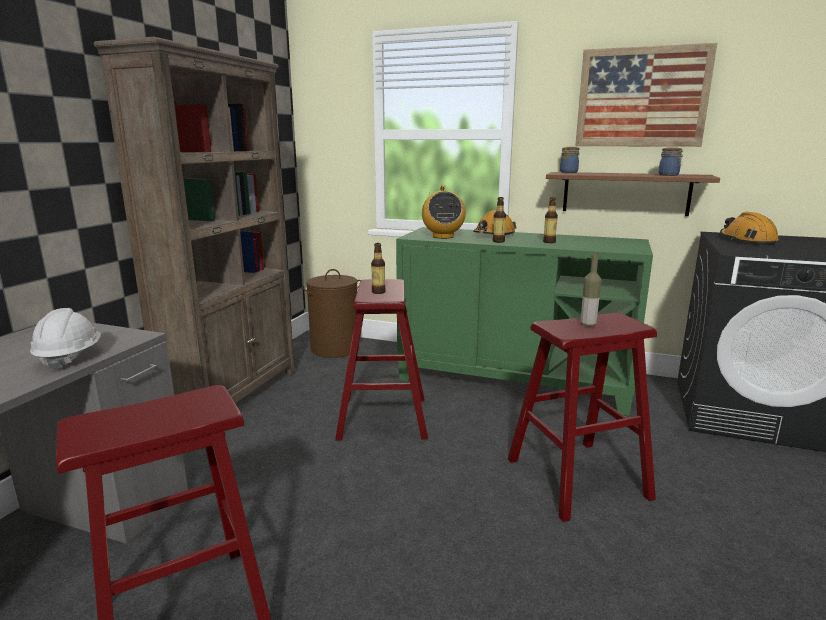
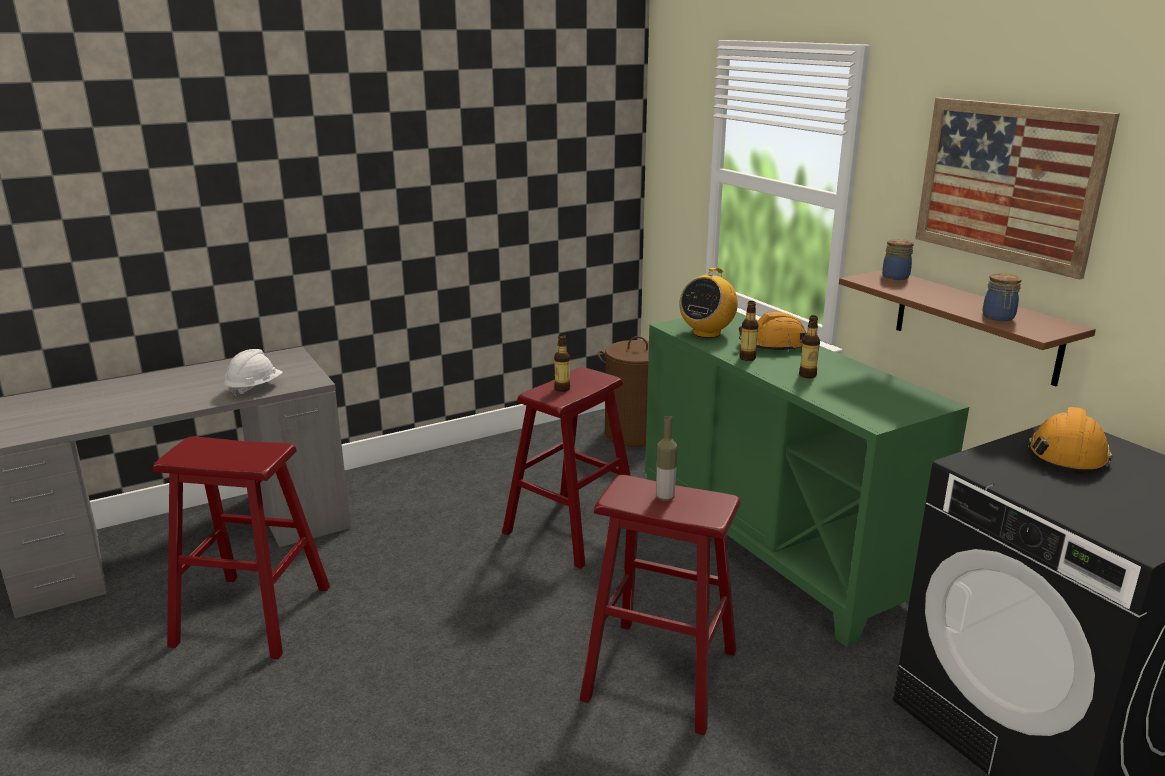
camera: 40 degrees right, 5 degrees up
(234, 395) = (480, 454): brown bookcase -> none

